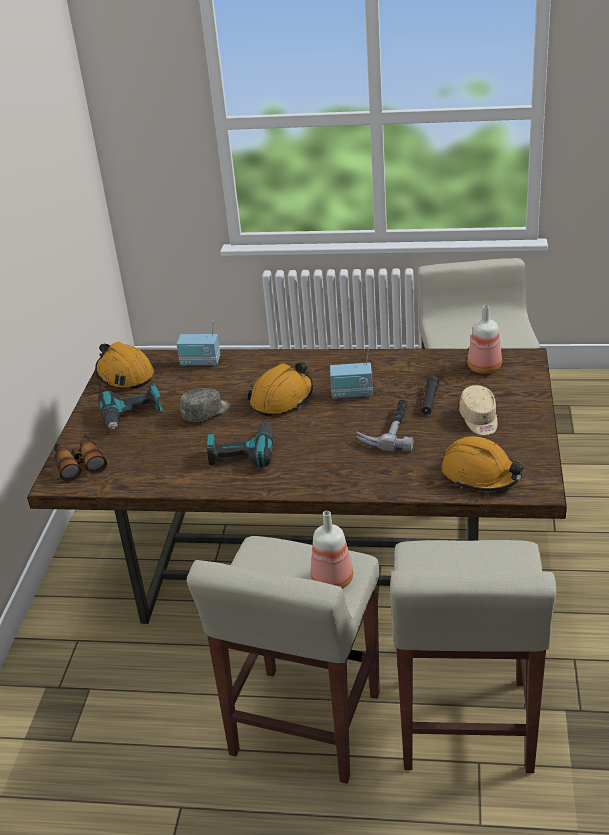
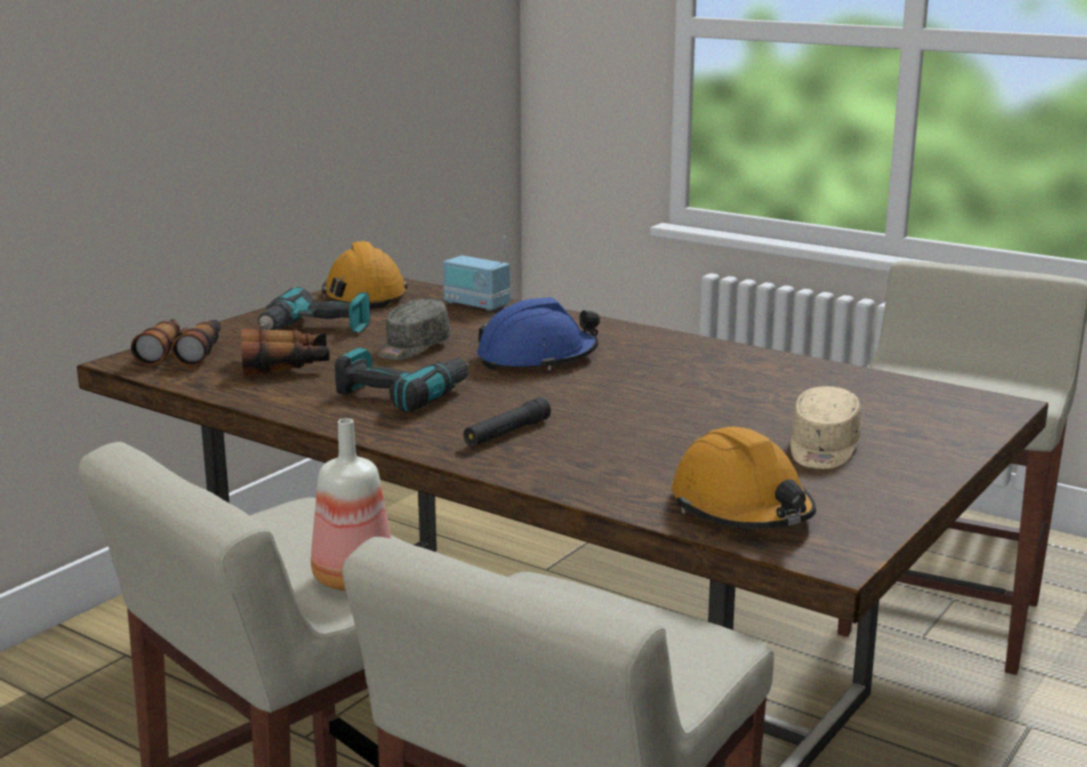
camera: 25 degrees right, 15 degrees down
(152, 453) = (286, 365): none -> binoculars
(206, 413) = (413, 348): grey cap -> grey cap turned 135 degrees clockwise
(282, 398) = (537, 358): orange hard hat -> blue hard hat
(352, 394) = (647, 377): radio -> none
(389, 429) = (655, 423): hammer -> none
(429, 400) = (764, 410): black flashlight -> black flashlight (507, 433)
(483, 368) = (903, 398): bottle -> none

